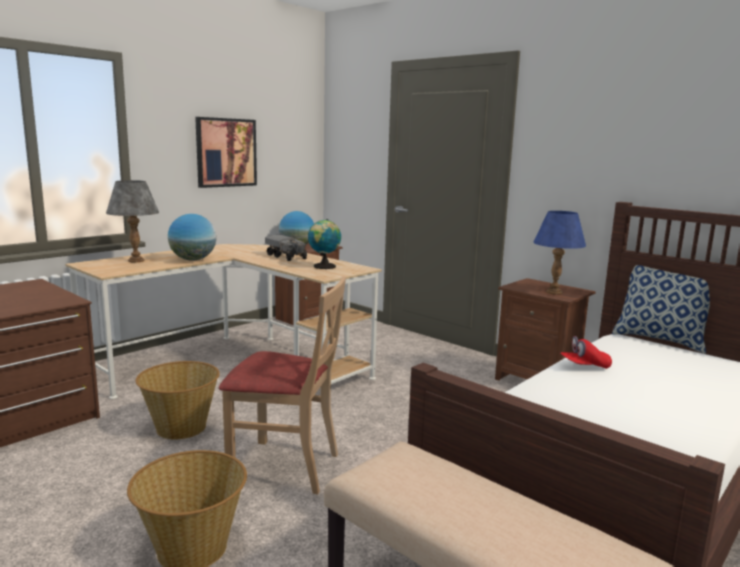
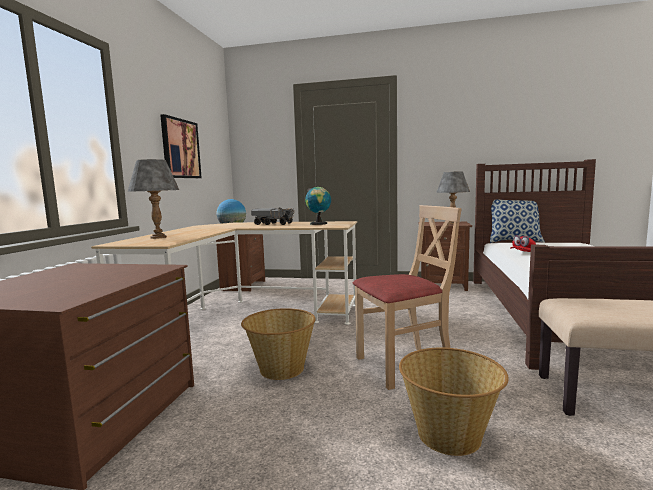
camera: 30 degrees left, 5 degrees down
(193, 260) = (208, 232): globe -> none
(553, 292) = (452, 223): blue table lamp -> grey table lamp

